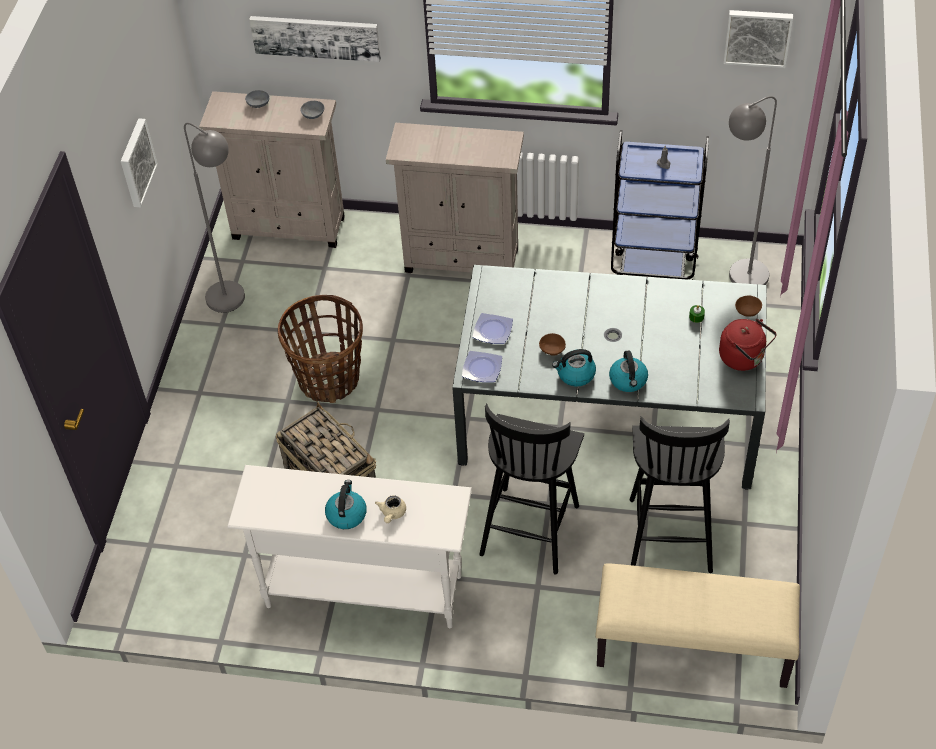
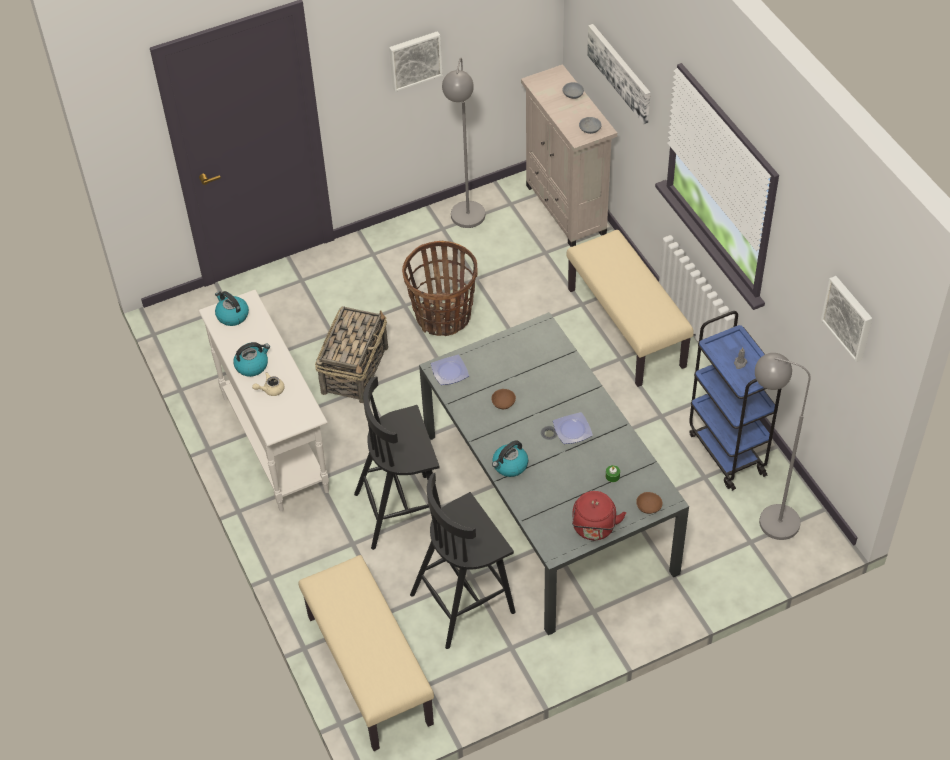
camera: 55 degrees right, 0 degrees up
(463, 259) = (627, 328): beige cabinet -> beige bench
(493, 330) = (492, 359): plate -> plate (573, 430)
(575, 375) = (489, 430): kettle -> kettle (232, 315)

